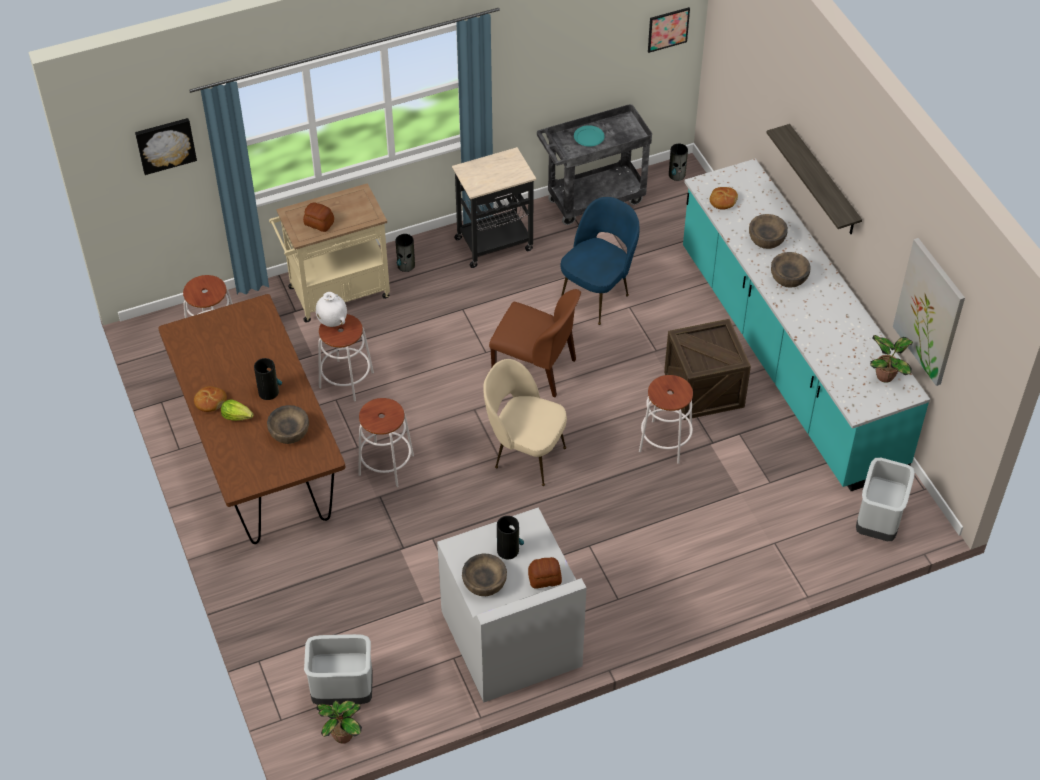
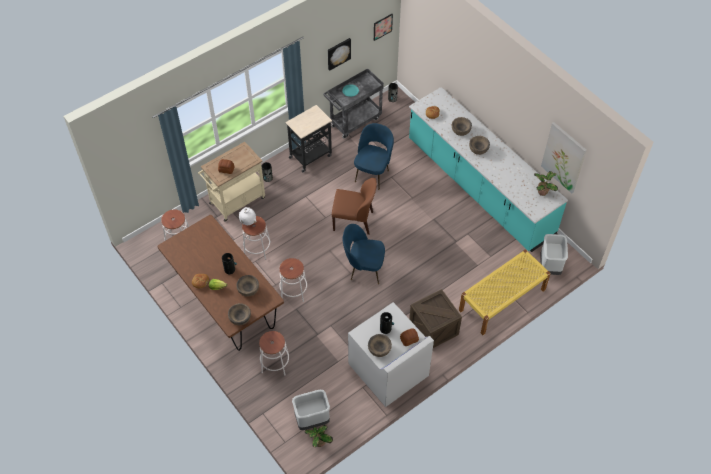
camera: 15 degrees left, 5 degrees up
(165, 144) = (140, 147): picture -> picture (338, 53)
(258, 476) = (240, 317): none -> brown bowl
(525, 455) = (363, 269): beige chair -> blue chair
(665, 442) = (432, 246): white stool -> white stool (275, 363)
(704, 389) = (442, 213): crate -> crate (433, 328)
(766, 565) = (502, 300): none -> yellow bench
(823, 181) = (487, 96): shelf -> none

